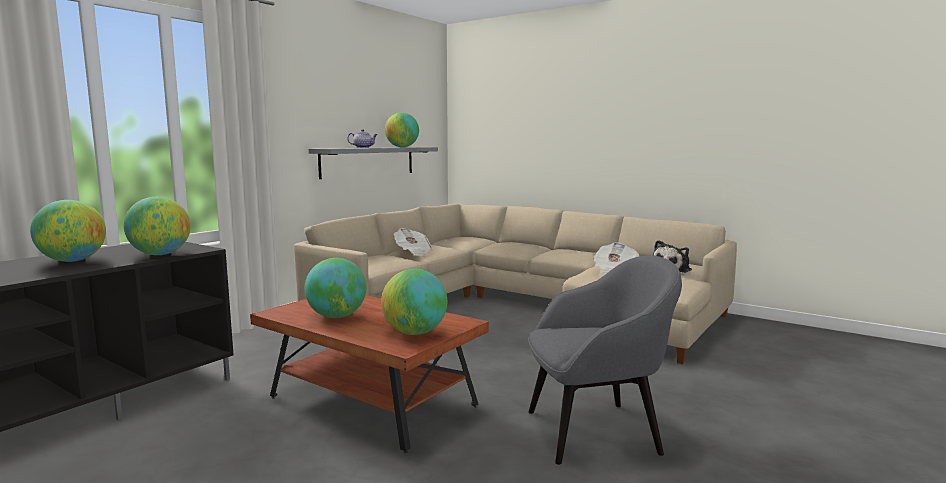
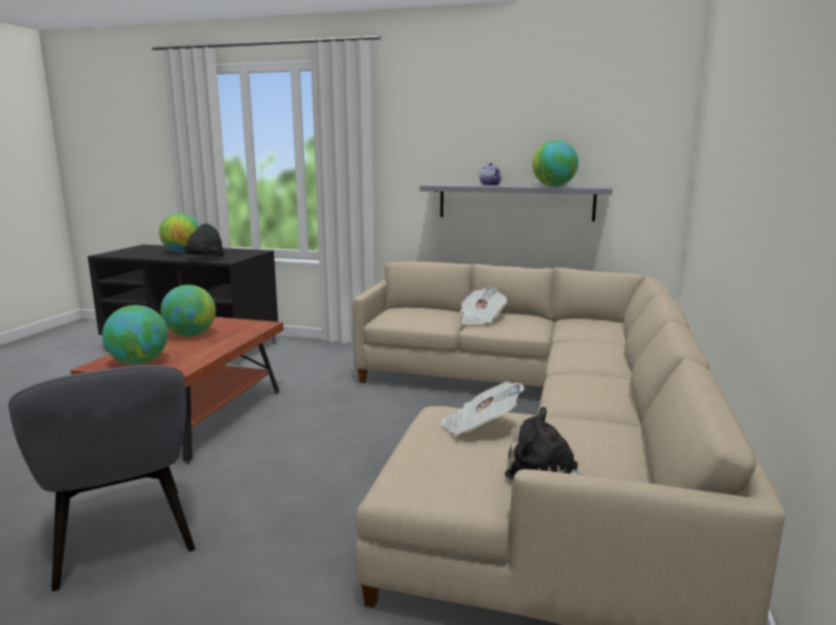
camera: 70 degrees right, 5 degrees up
(160, 254) = (205, 258): globe -> black hat

